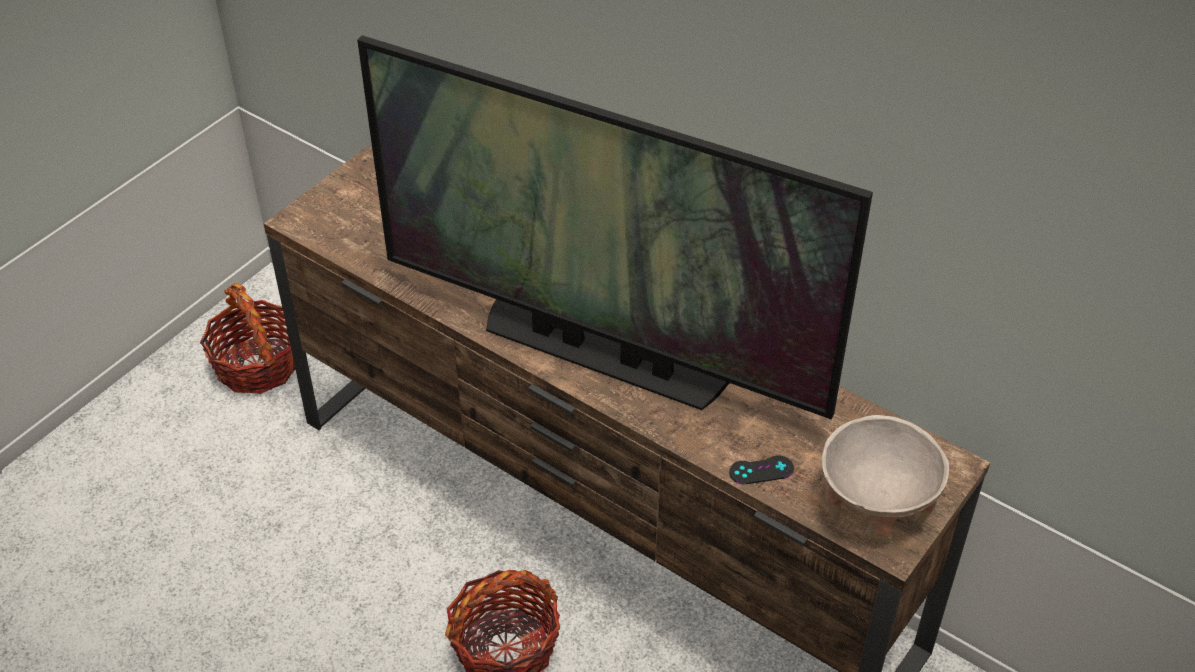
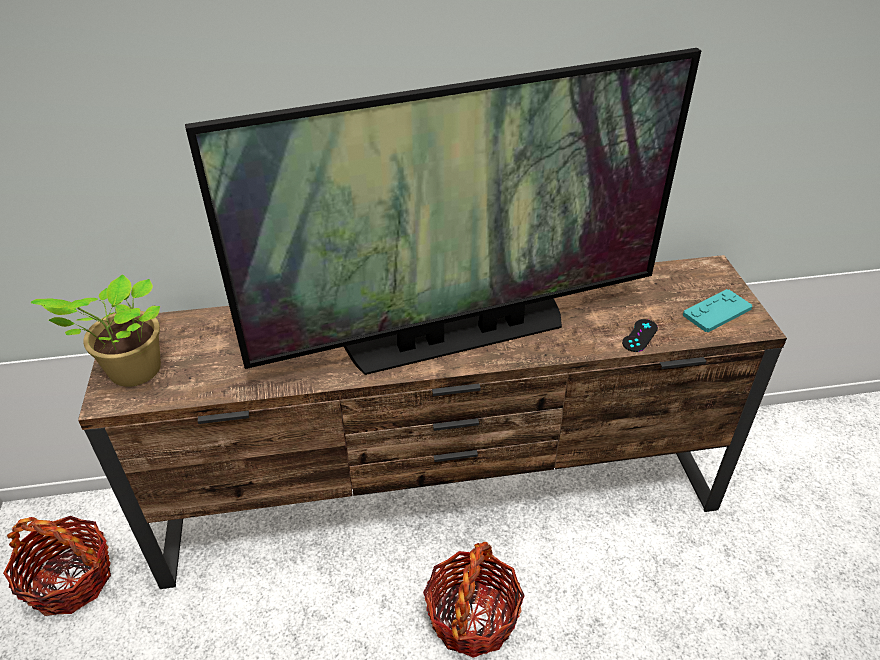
camera: 45 degrees left, 5 degrees down
(333, 207) = (131, 372): none -> potted plant
(875, 506) = (717, 312): beige bowl -> turquoise game controller

